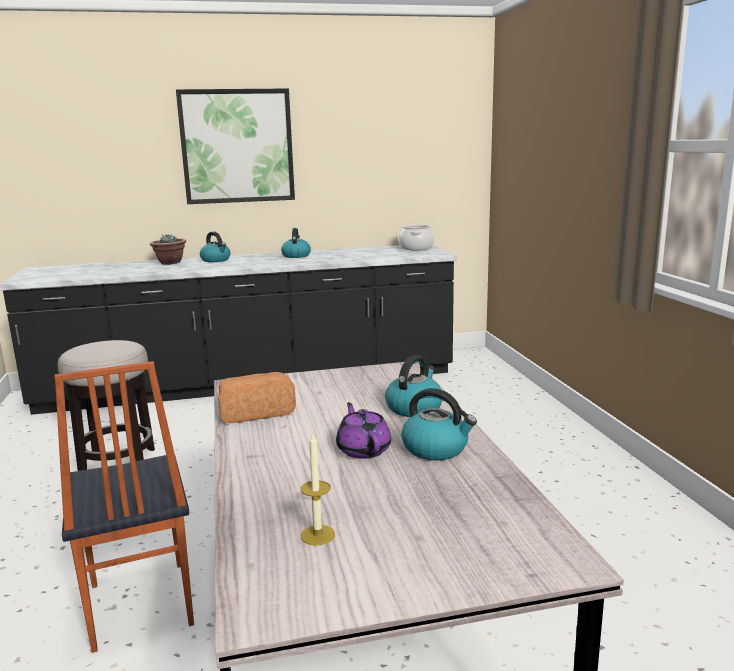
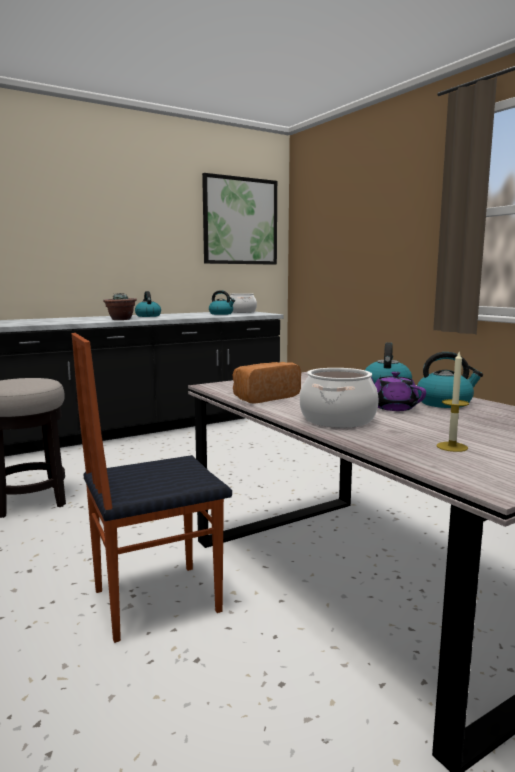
camera: 20 degrees left, 5 degrees down
(138, 605) = (155, 600): chair -> chair turned 105 degrees clockwise
(170, 263) = (33, 320): potted plant -> potted plant (120, 319)
(216, 260) = (77, 318): kettle -> kettle (221, 314)
(237, 146) = (90, 219): picture -> picture (240, 221)
(272, 464) = (337, 419): none -> cooking pot

